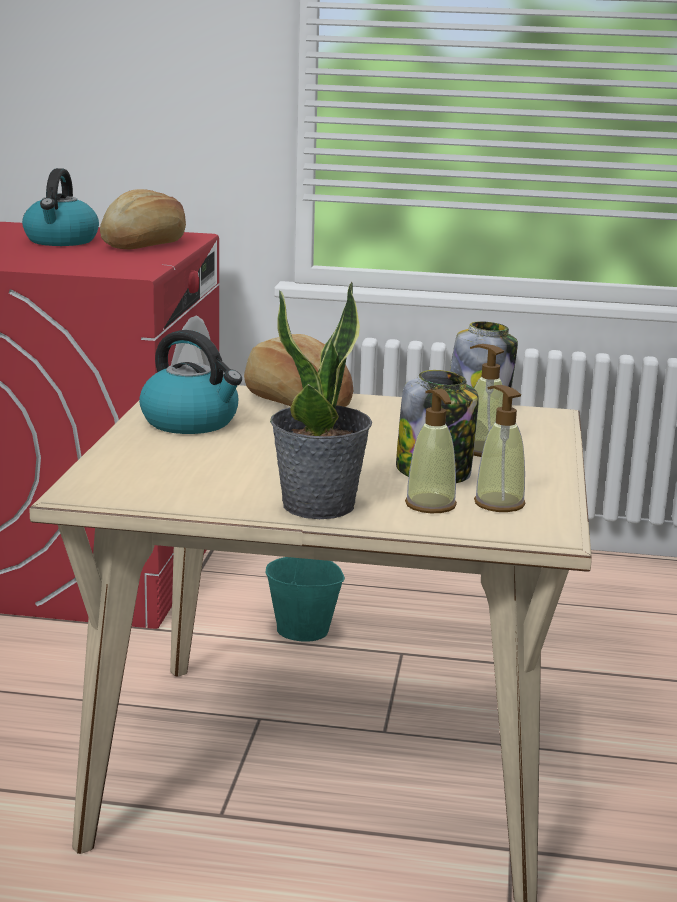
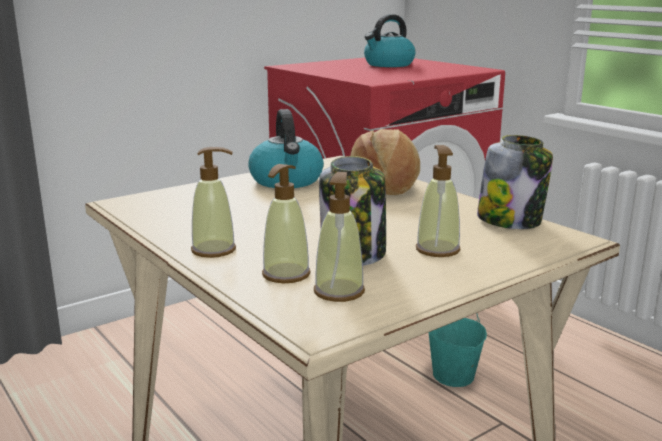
camera: 45 degrees right, 0 degrees up
(145, 244) = (433, 70): bread -> none
(319, 506) = (214, 250): potted plant -> soap dispenser

